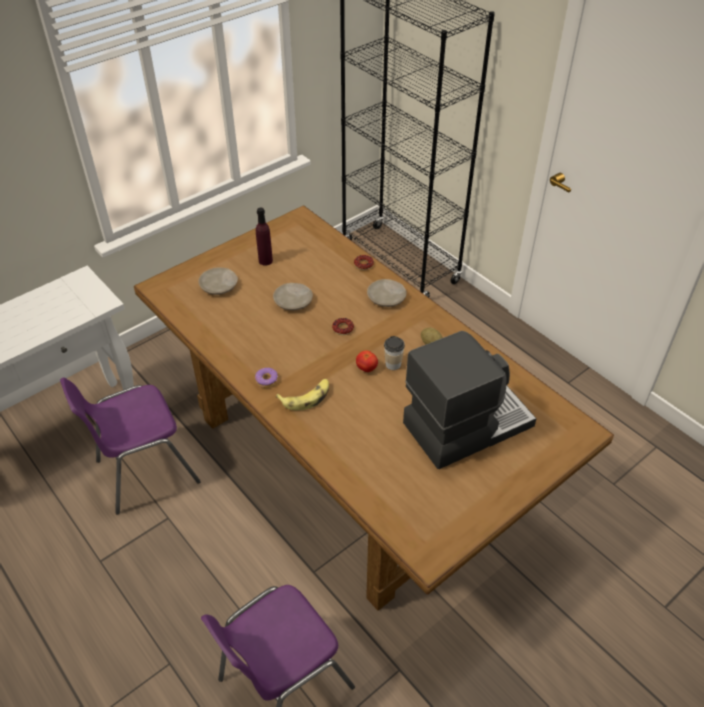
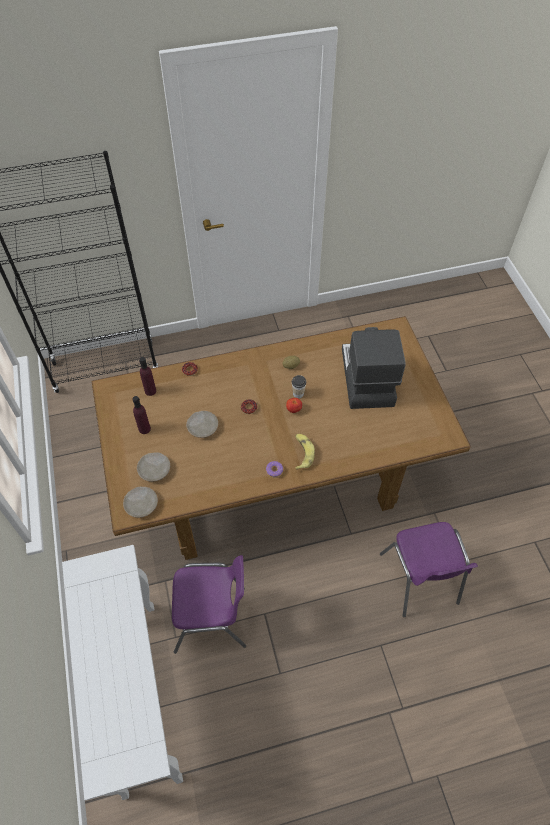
camera: 65 degrees left, 10 degrees up
(144, 471) = (212, 619): purple chair -> purple chair turned 90 degrees counterclockwise
(316, 247) = (150, 391): none -> purple bottle
(386, 298) = (233, 371): beige plate -> beige plate (141, 504)

